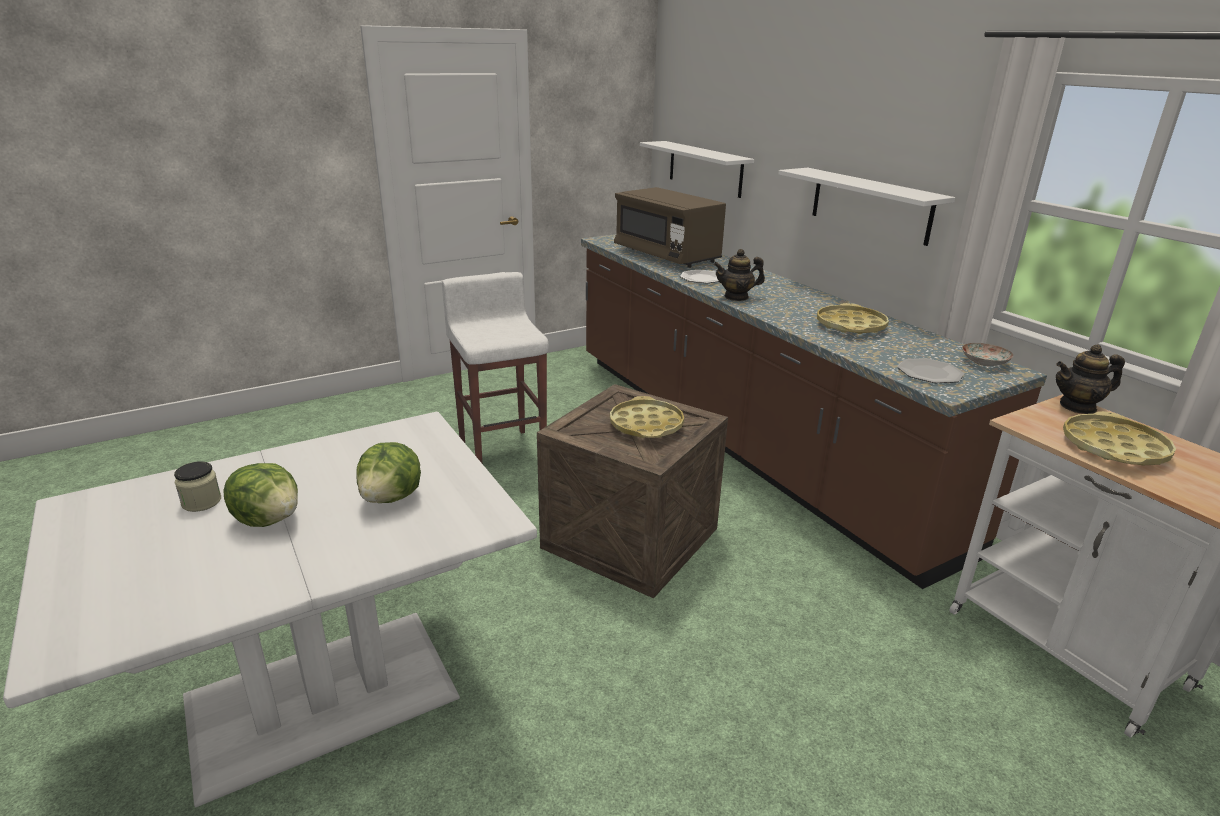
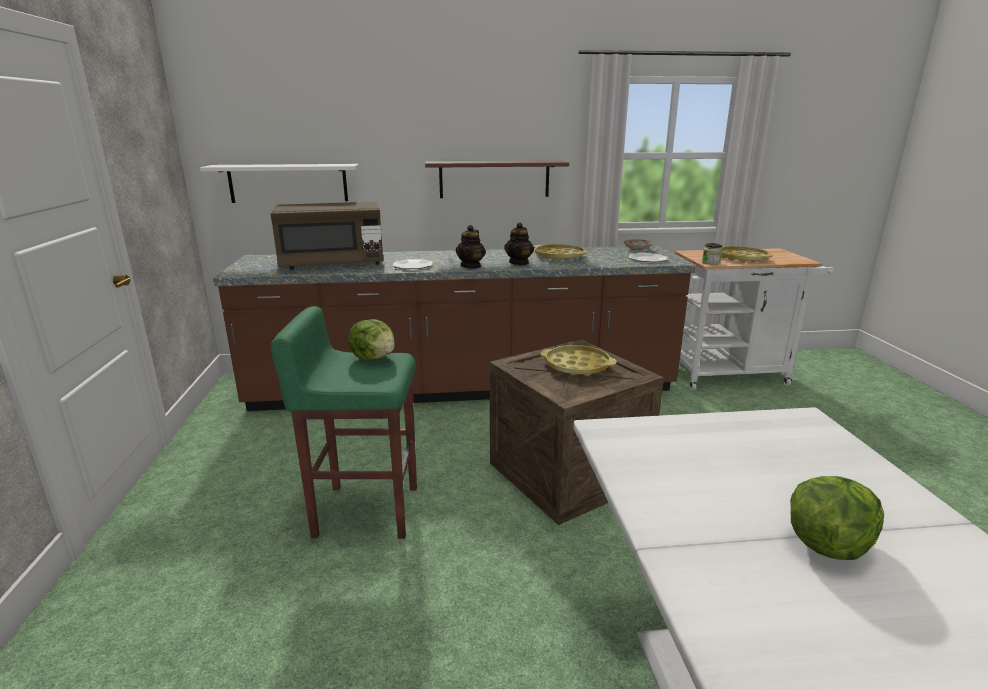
camera: 65 degrees left, 5 degrees down
(201, 502) = (791, 605): jar -> jar (711, 263)
(392, 498) = (772, 462): lettuce -> lettuce (374, 358)
(503, 452) = (365, 510): white stool -> green stool
(870, 205) = (494, 179): white shelf -> brown shelf
(1078, 406) = (693, 252): teapot -> teapot (519, 263)

